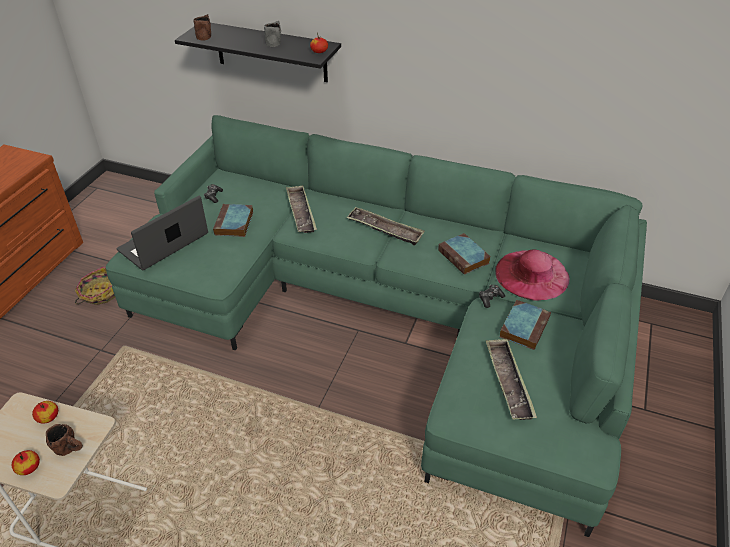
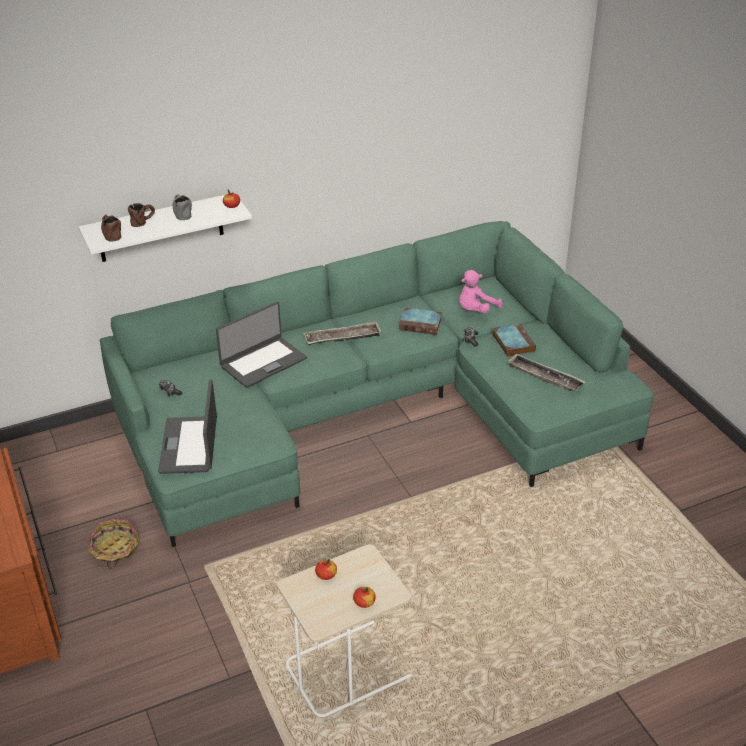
camera: 45 degrees left, 5 degrees down
(71, 449) = (373, 575): brown mug -> brown mug (143, 222)
(234, 224) = (223, 399): book -> none
(271, 52) = (161, 228): black shelf -> white shelf
(301, 212) = (263, 362): tray -> laptop
(532, 274) = (475, 310): pink hat -> pink plush toy

